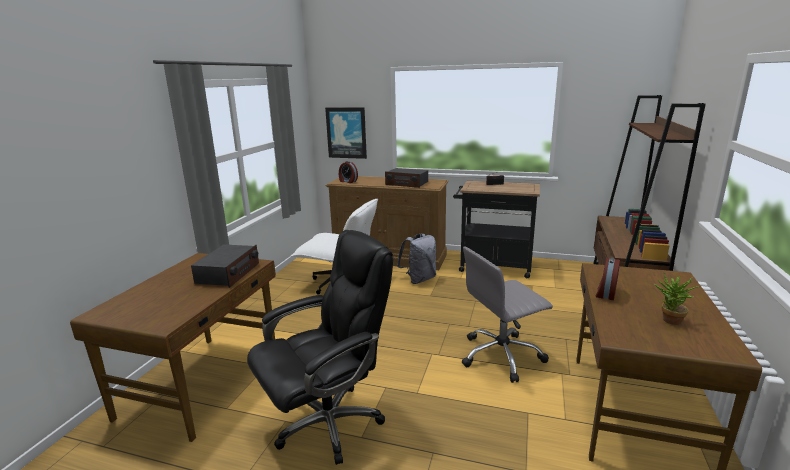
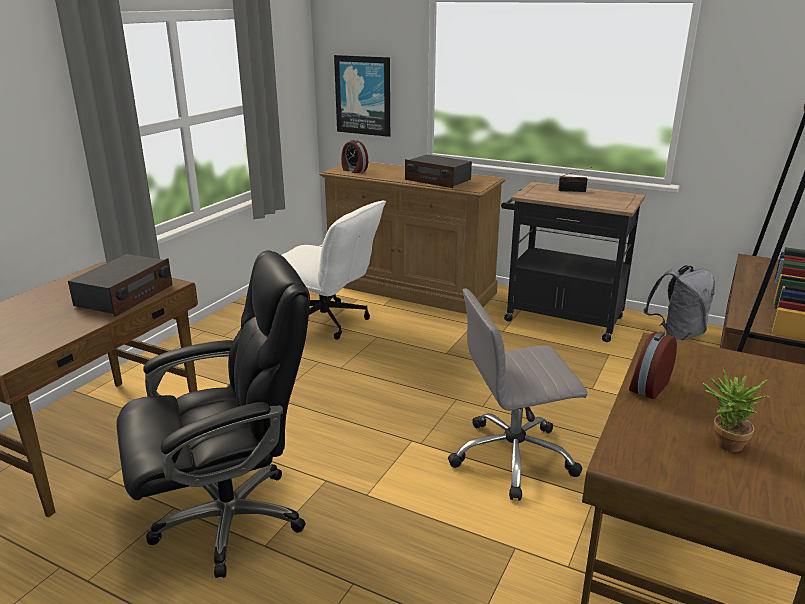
camera: 10 degrees right, 5 degrees up
(419, 279) = (440, 326): grey backpack -> grey backpack (676, 335)

